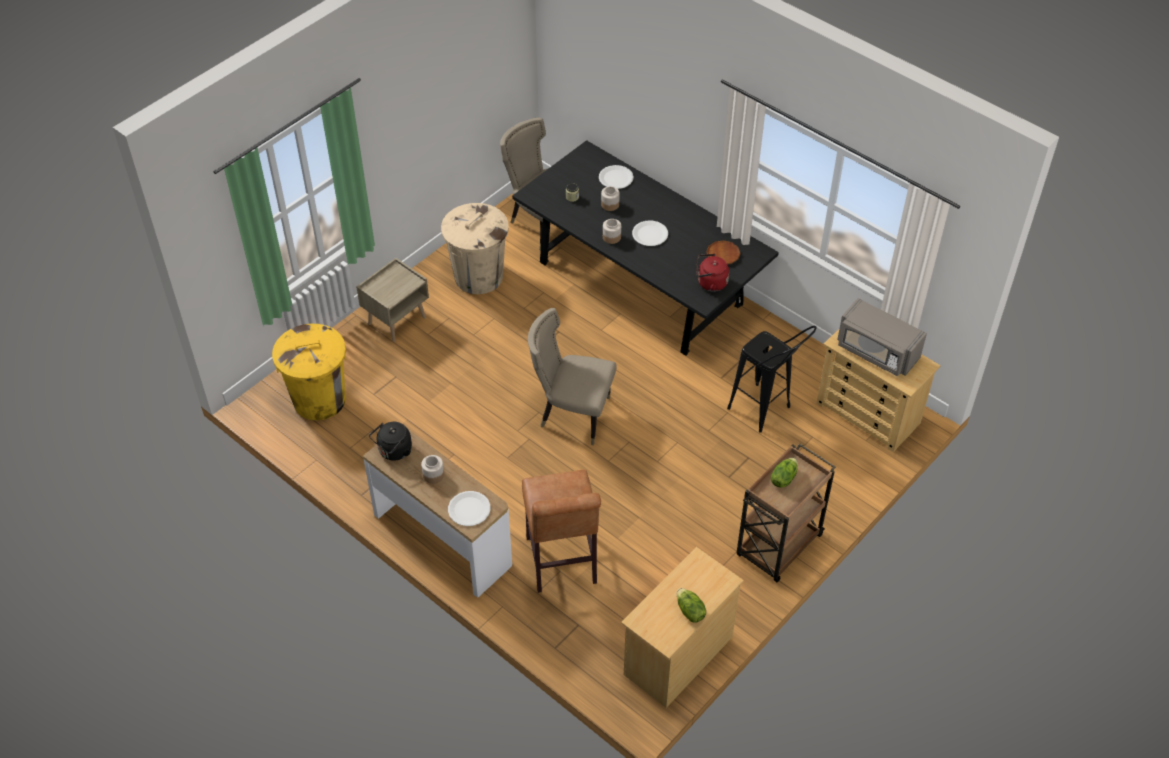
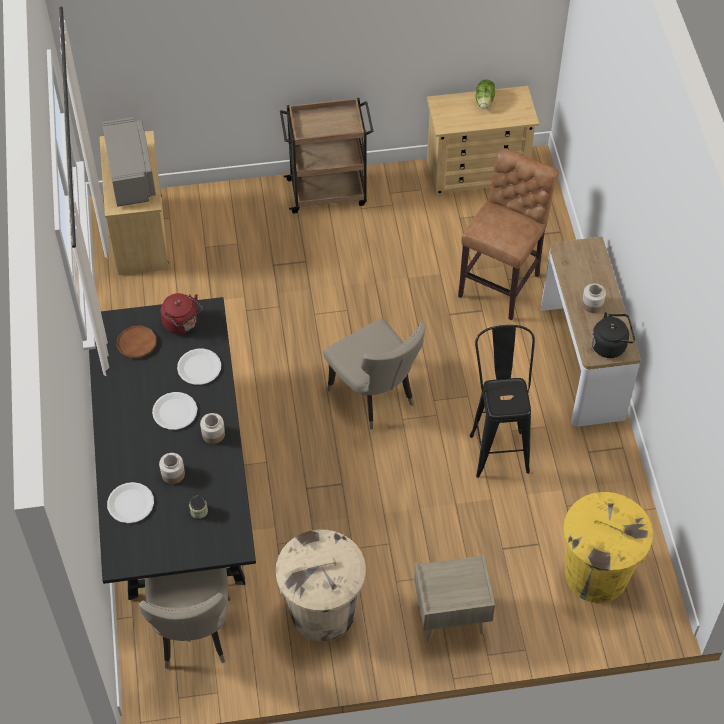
camera: 140 degrees left, 5 degrees up
(469, 509) = (585, 259): white plate -> white plate (199, 367)
(766, 413) = (217, 288): black stool -> black stool (497, 445)
(783, 478) = (325, 129): lettuce -> none

